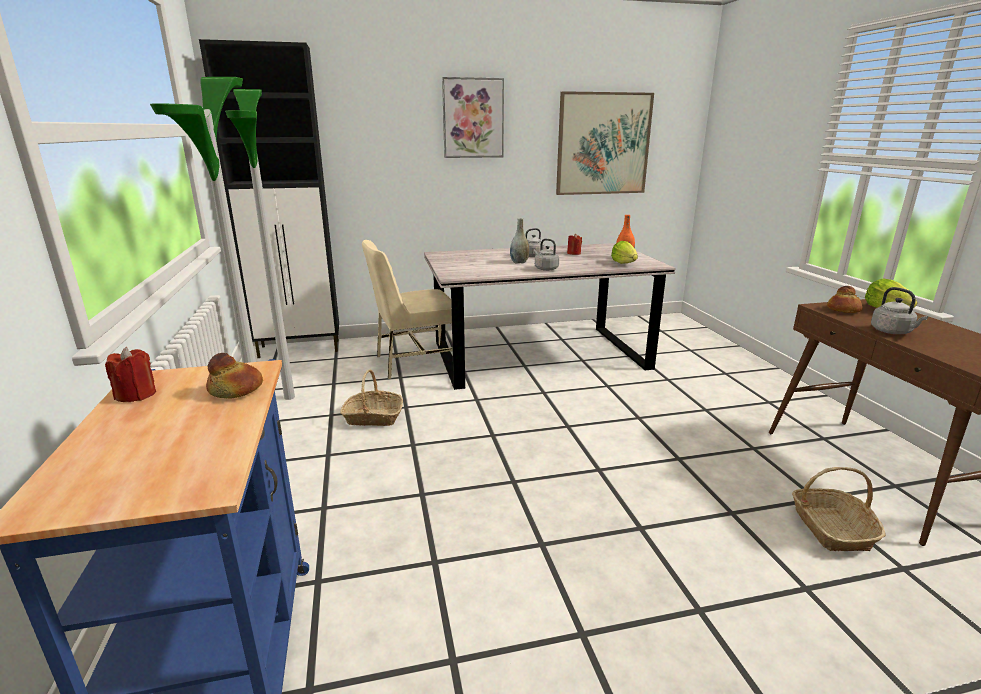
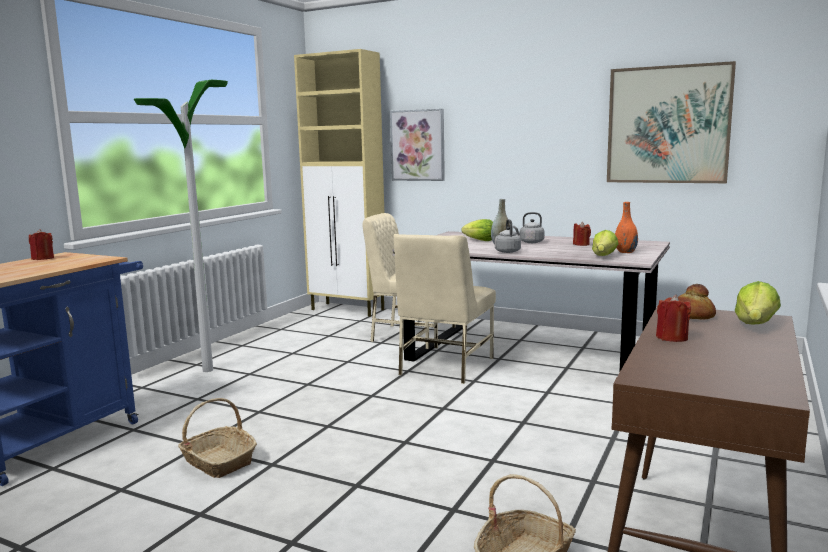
camera: 40 degrees right, 10 degrees down
(235, 390) = (73, 263): bread -> none
(289, 397) = (287, 336): floor lamp -> none
(300, 349) = (348, 310): black cabinet -> beige cabinet
(373, 417) = (314, 361): basket -> basket (218, 461)
(473, 118) = (515, 102): picture -> picture (418, 145)
(489, 260) = (481, 241): none -> lettuce
(498, 386) = (444, 366): none -> beige chair
(892, 332) = (671, 338): grey kettle -> red candle

